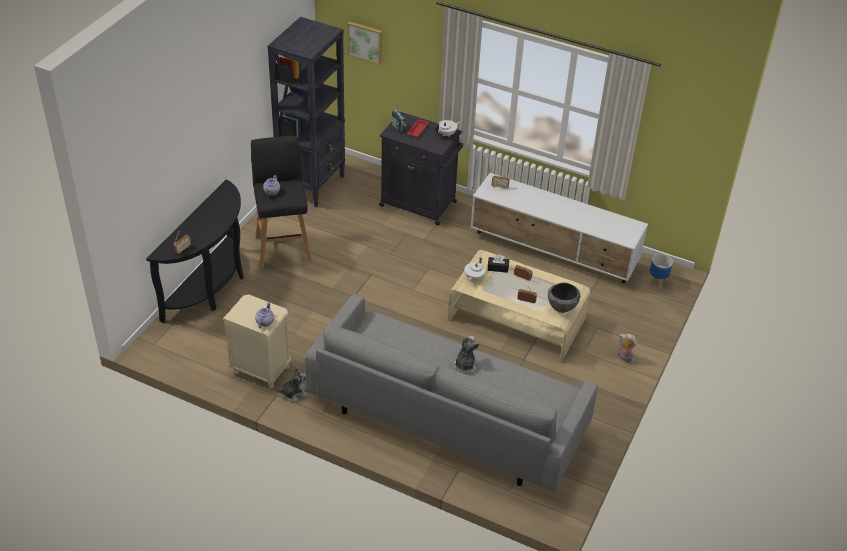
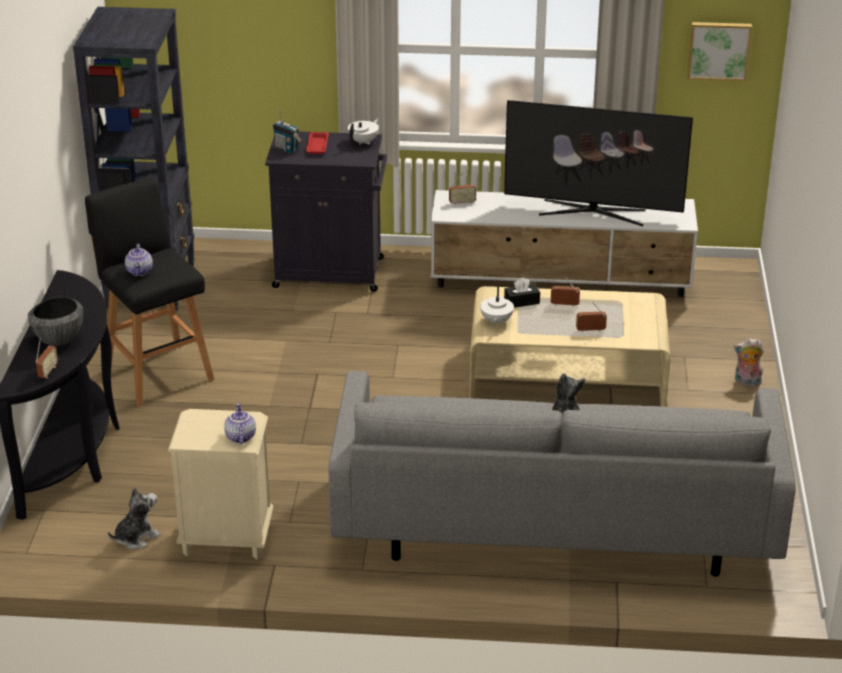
camera: 20 degrees left, 10 degrees down
(294, 393) = (301, 555): plush toy -> plush toy (136, 537)
(365, 42) = (199, 34): picture -> picture (718, 50)
(561, 307) = (644, 325): bowl -> bowl (58, 339)
(576, 216) = (592, 212): none -> television
(657, 281) = (725, 283): planter -> none

